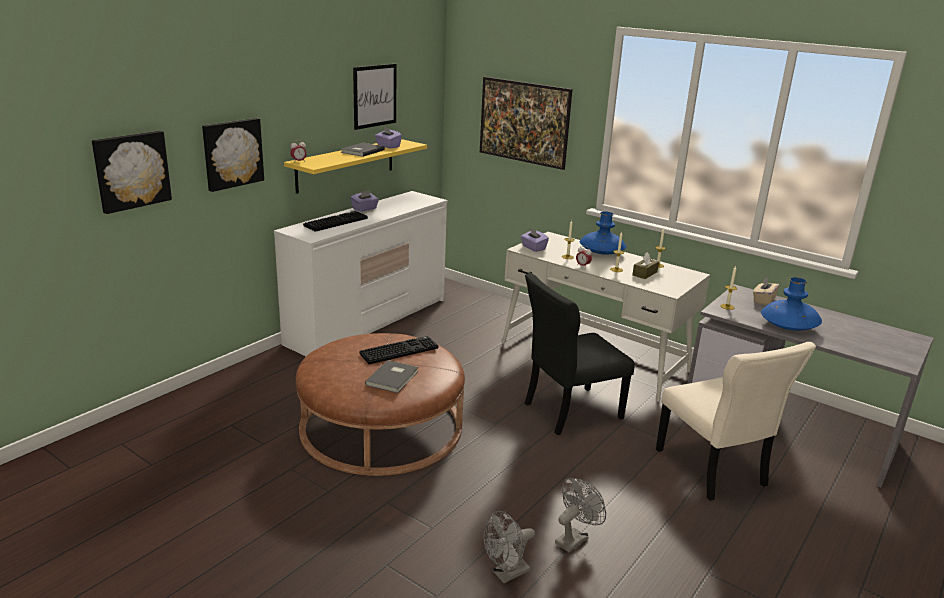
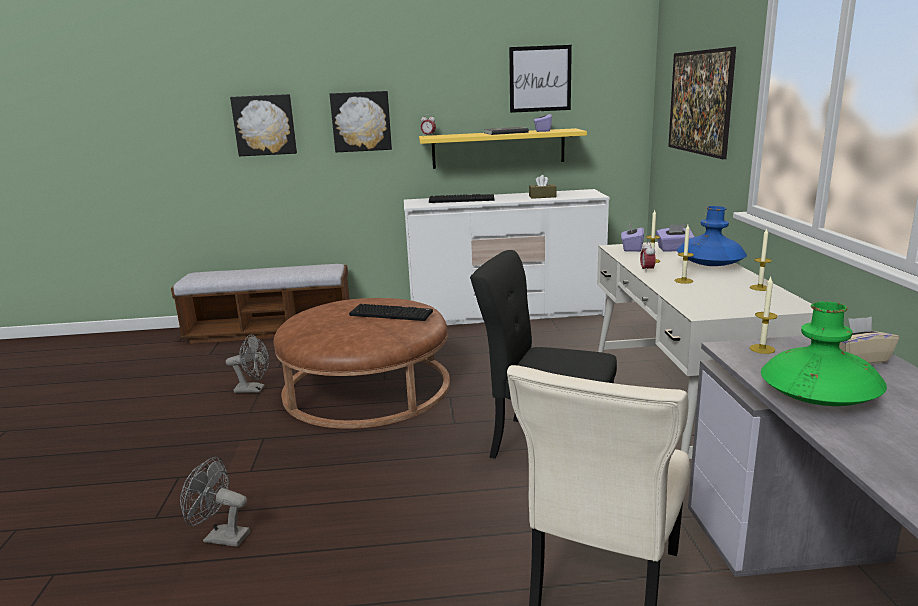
camera: 50 degrees right, 5 degrees down
(167, 414) = (270, 331): none -> bench
(364, 209) = (511, 195): purple tissue box -> purple tissue box (674, 249)
(393, 378) = (343, 329): grey book -> none
(574, 538) = (322, 548): grey fan -> grey fan (254, 389)
(644, 273) = (714, 291): brown tissue box -> brown tissue box (542, 196)
(788, 326) = (818, 397): blue vase -> green vase

